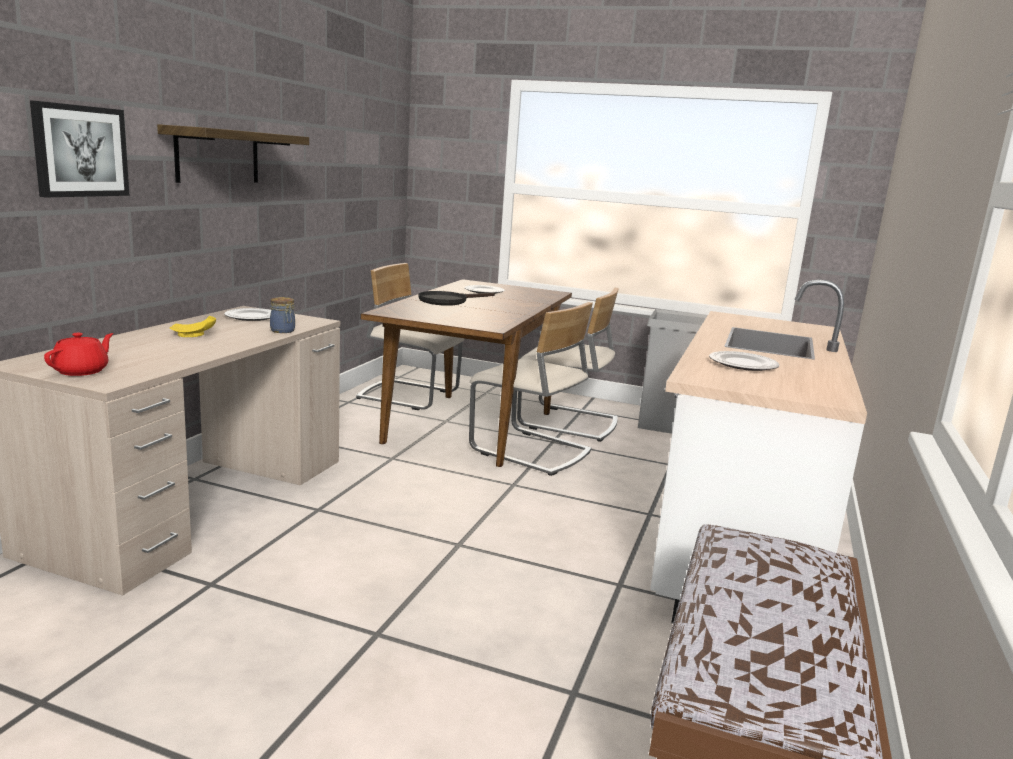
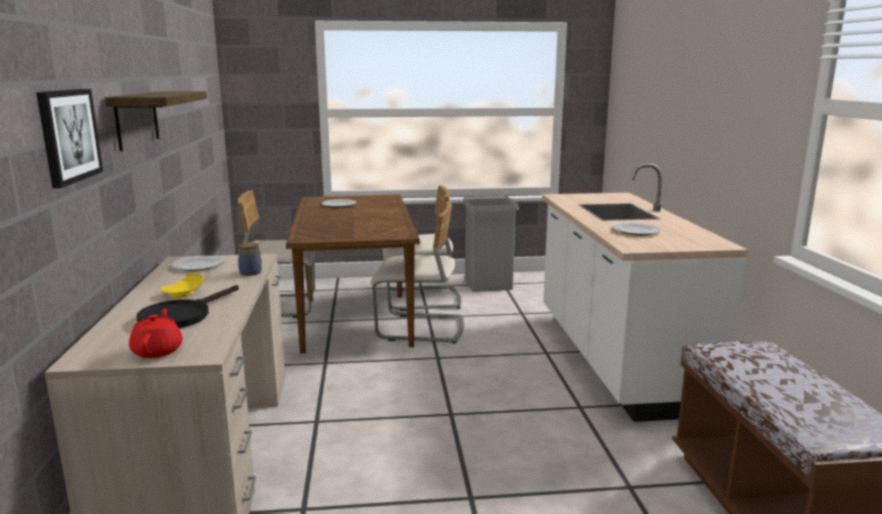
camera: 25 degrees left, 0 degrees up
(448, 301) = (330, 219): black frying pan -> black frying pan (182, 315)

